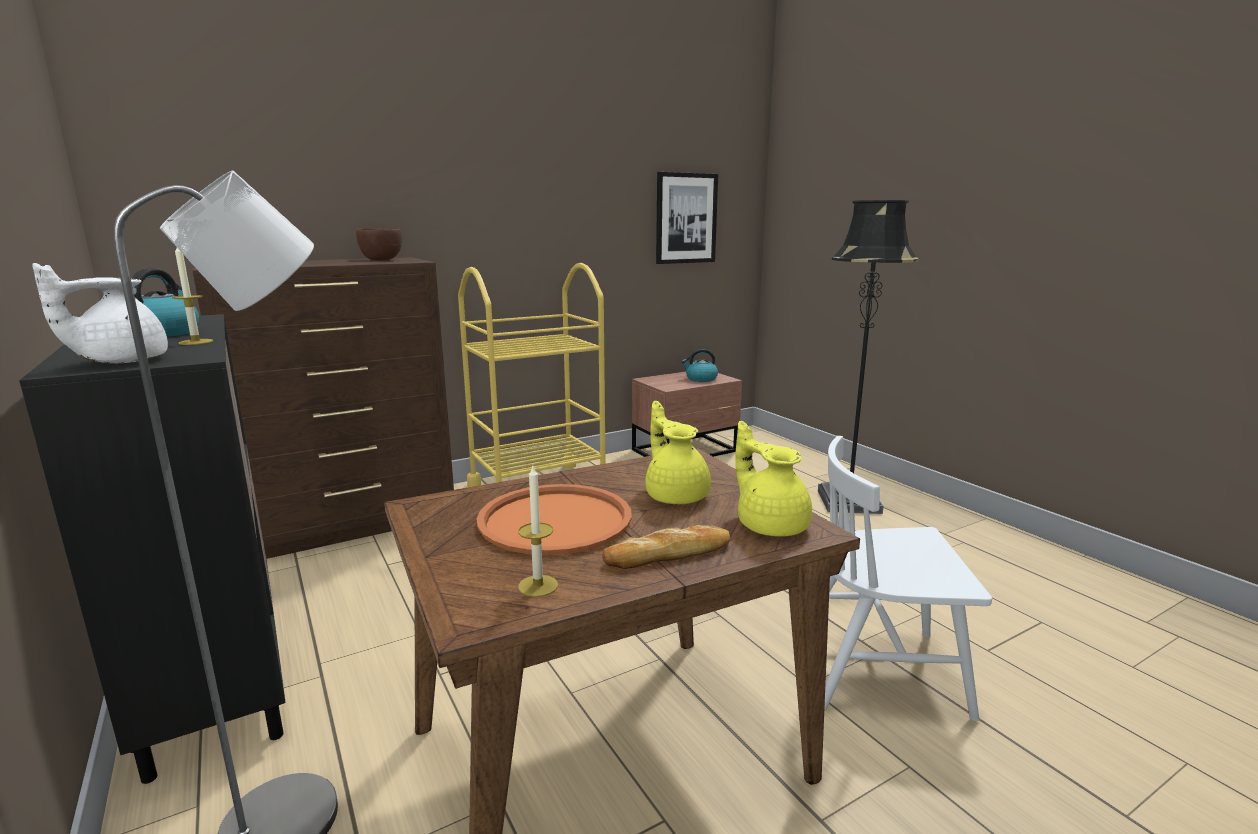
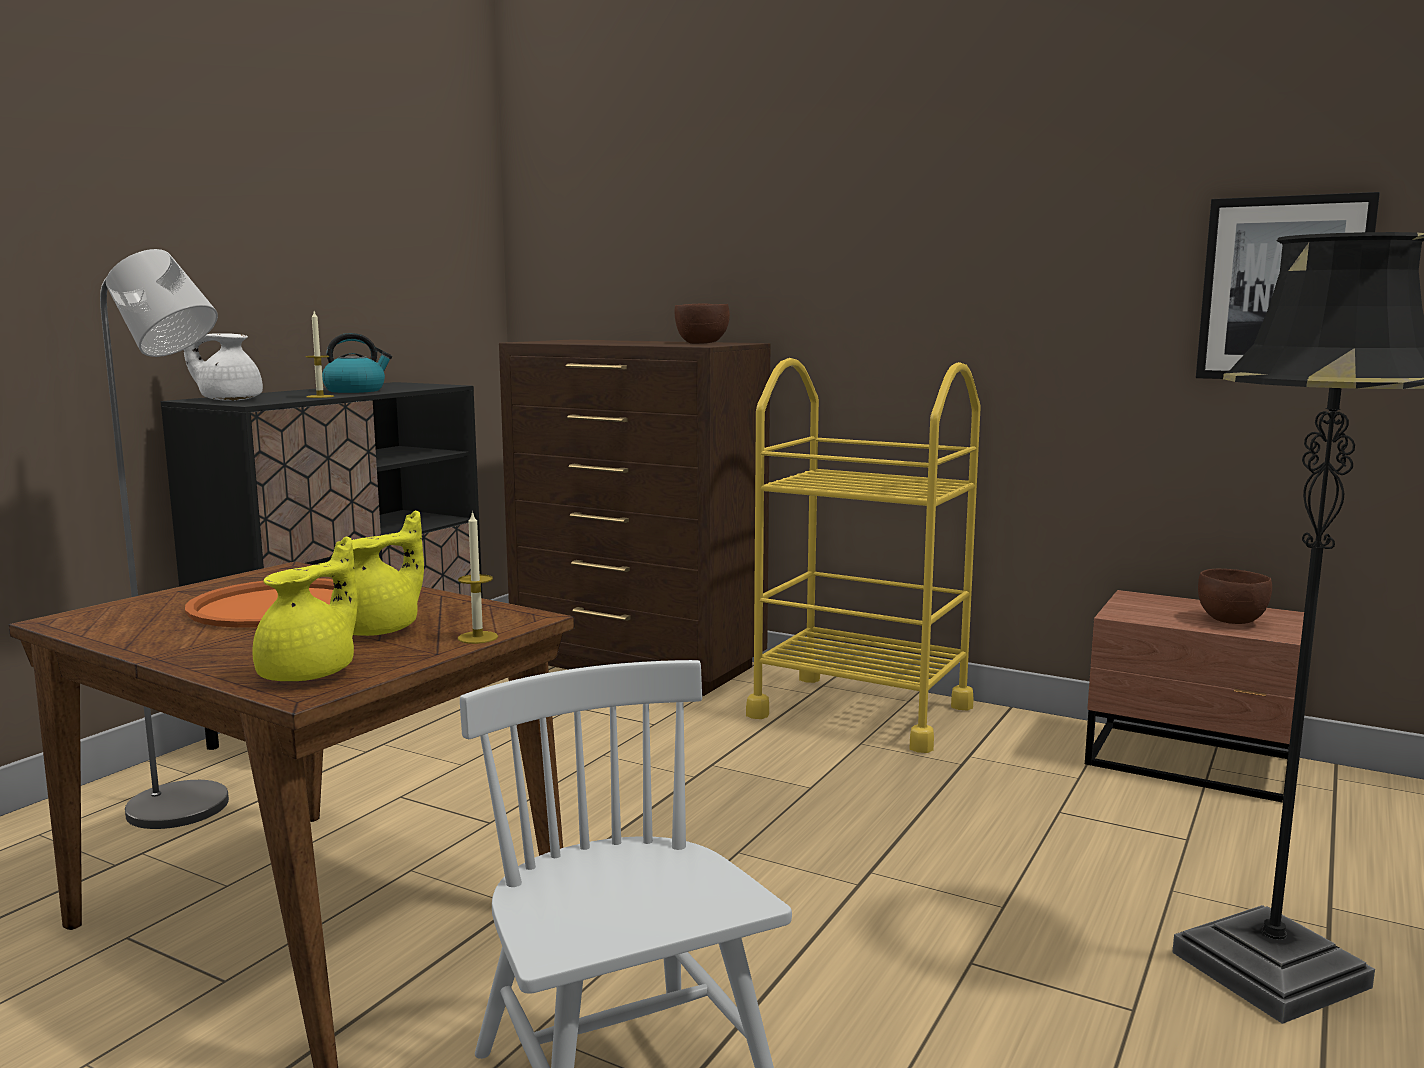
camera: 60 degrees right, 5 degrees down
(538, 586) = (126, 625): candle -> candle (478, 637)
(669, 554) = (208, 649): bread -> none
(700, 379) = (1231, 621): kettle -> brown bowl

